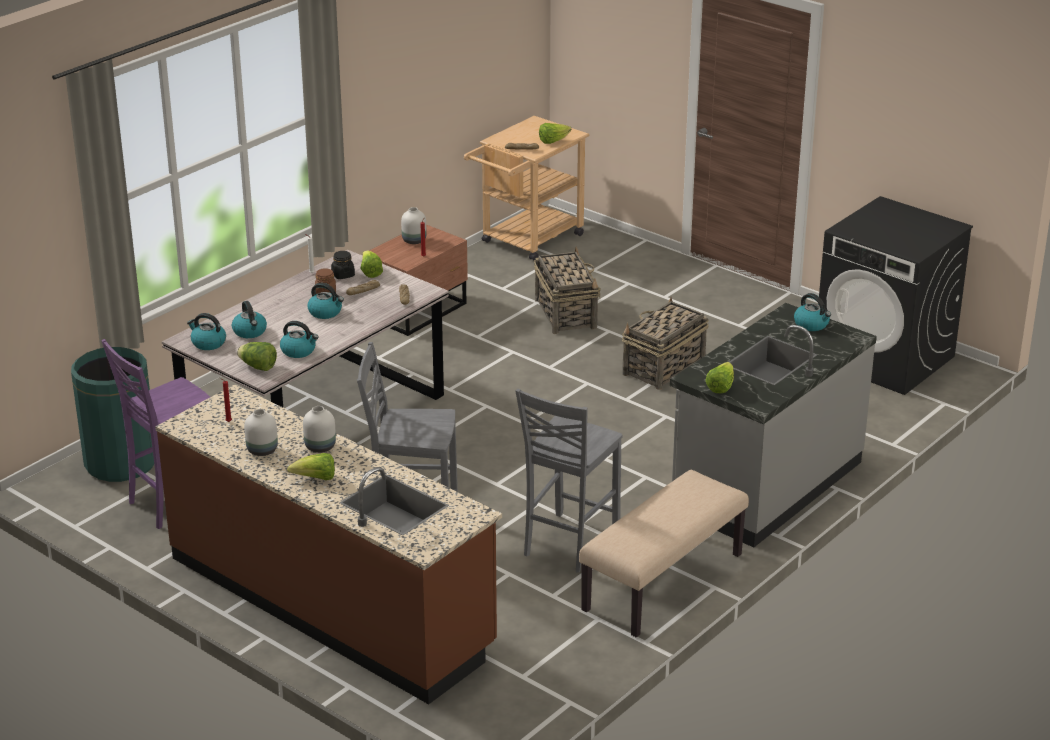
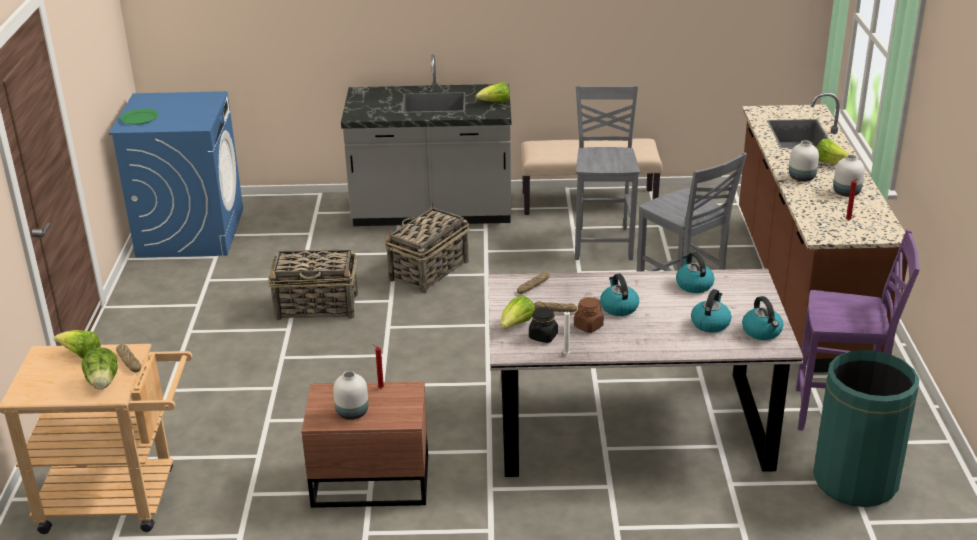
camera: 130 degrees left, 0 degrees up
(258, 367) = (746, 288): lettuce -> lettuce (103, 383)
(565, 313) = (273, 394): basket -> basket (428, 271)
(568, 544) = (604, 243): grey chair -> grey chair turned 75 degrees counterclockwise
(812, 324) = (363, 106): kettle -> none
(885, 358) = (190, 232): black washing machine -> blue washing machine
(897, 213) = (140, 118): none -> green plate

